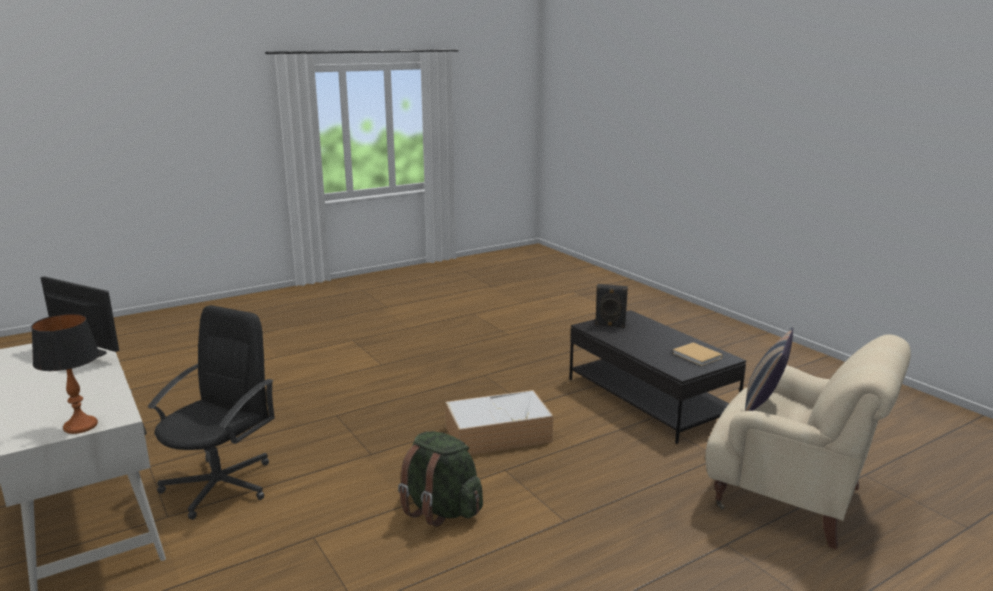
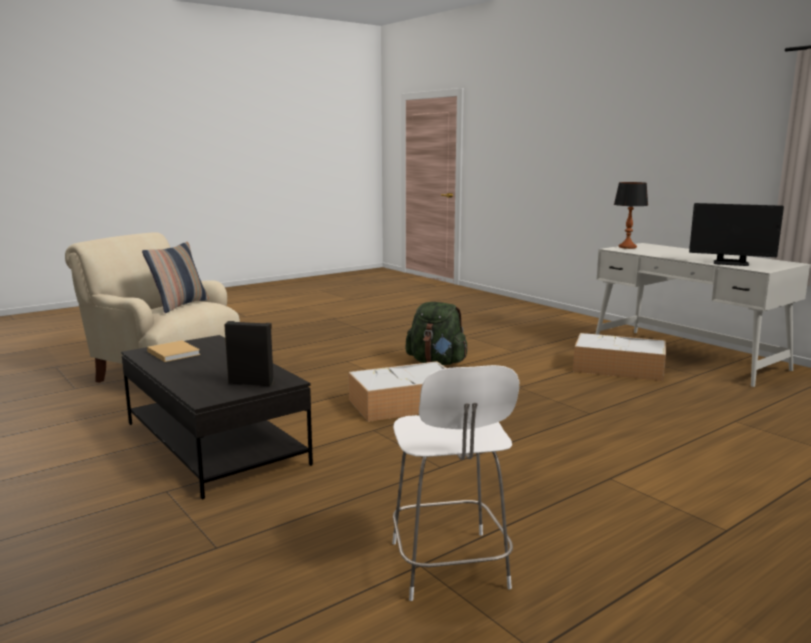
camera: 175 degrees right, 5 degrees down
(221, 485) = (617, 368): black office chair -> storage box
(495, 332) = (449, 568): none -> white chair

